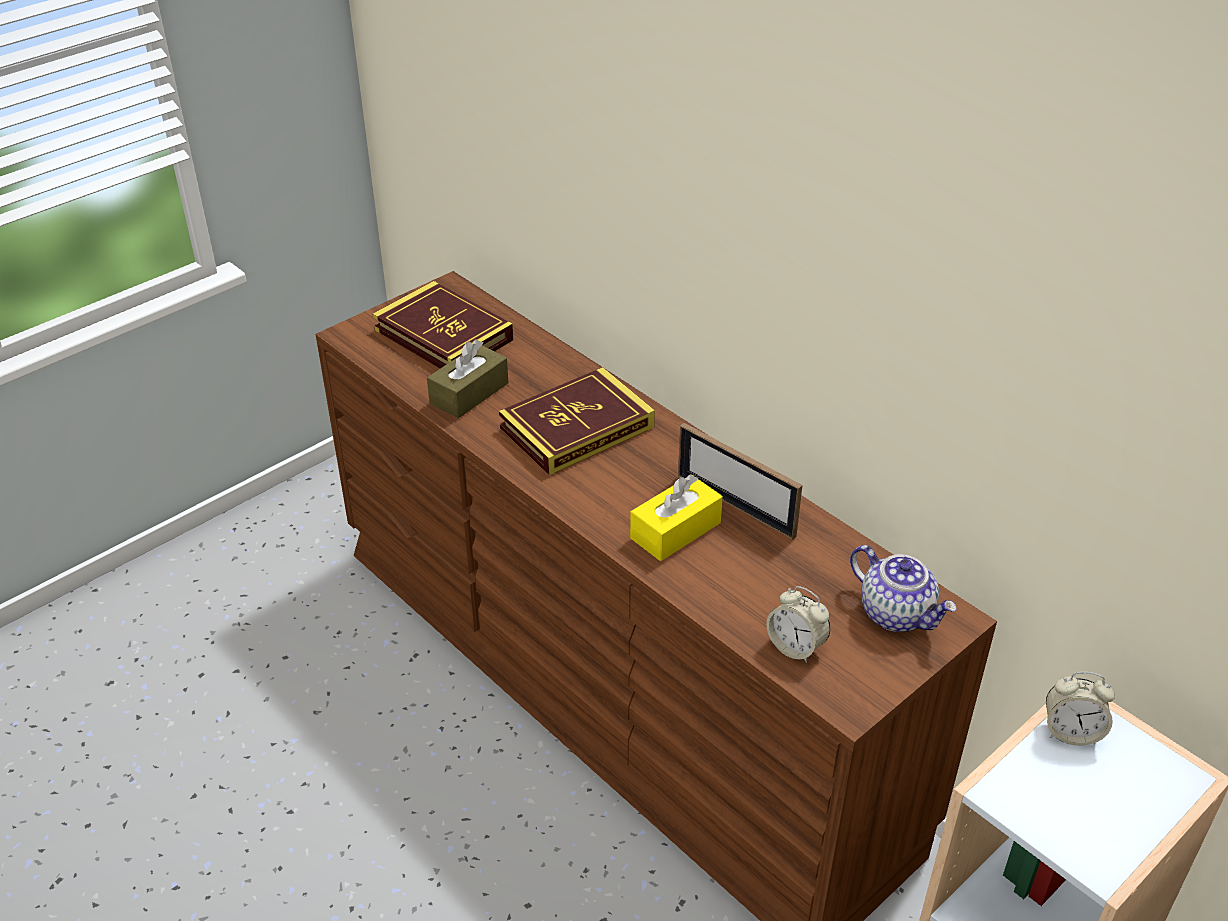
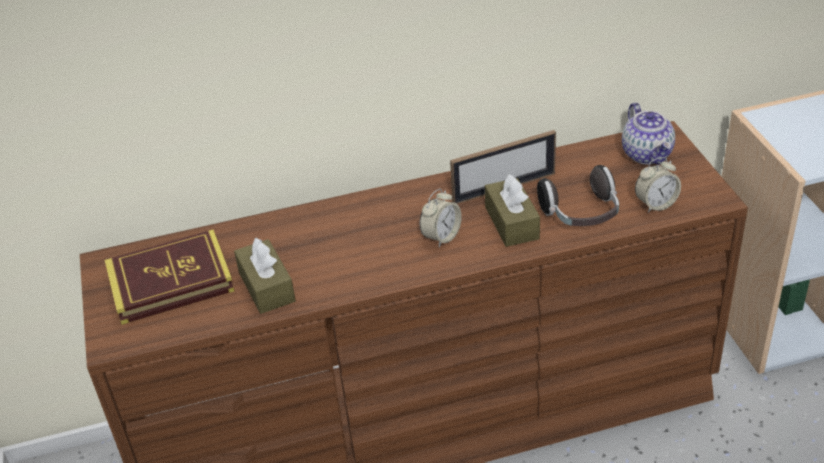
camera: 60 degrees left, 0 degrees up
(577, 427) = (360, 238): book -> none
(675, 530) = (511, 223): yellow tissue box -> brown tissue box
(728, 584) = (581, 215): none -> headphones
(897, 613) = (647, 154): teapot -> teapot turned 90 degrees clockwise
(1071, 732) = (773, 126): alarm clock -> alarm clock (441, 237)

